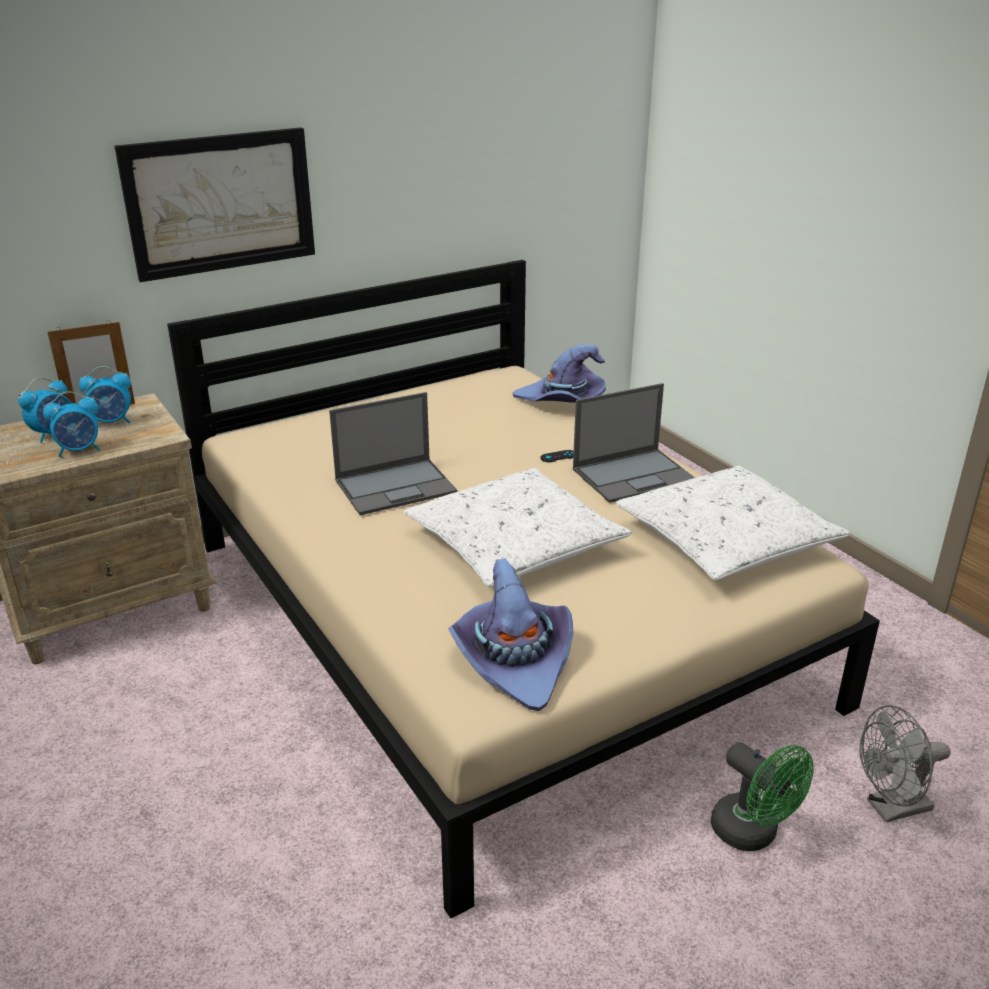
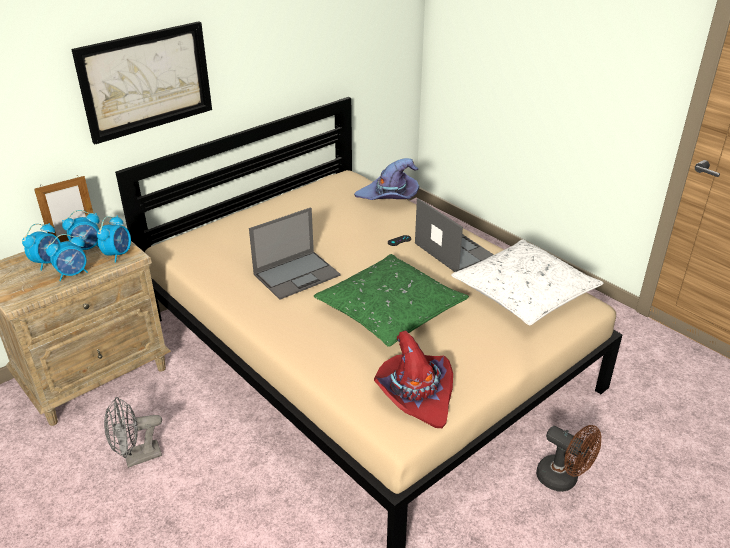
camera: 10 degrees left, 5 degrees up
(149, 432) = (118, 254): none -> alarm clock
(514, 544) = (390, 310): white pillow -> green pillow
(514, 659) = (415, 394): purple hat -> red hat
(634, 475) = (453, 250): laptop -> laptop turned 90 degrees counterclockwise
(753, 834) = (563, 479): green fan -> brown fan
(891, 808) = (640, 451): grey fan -> grey fan (137, 458)

